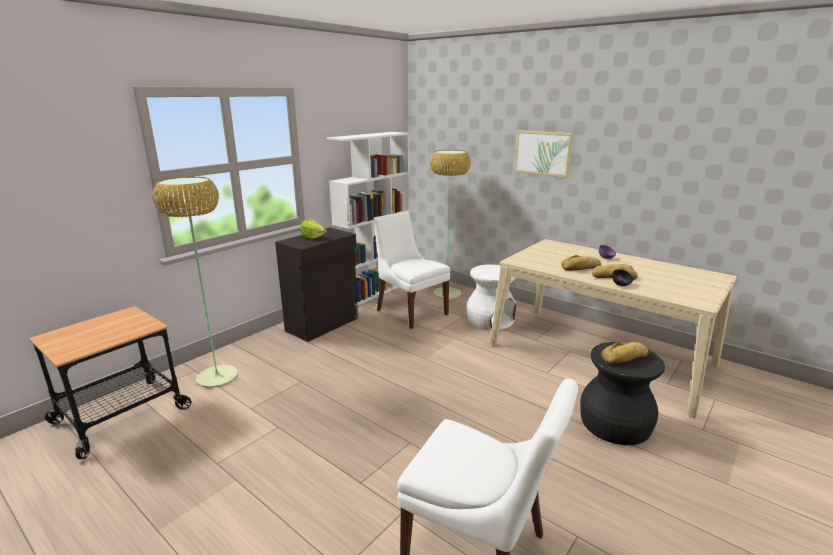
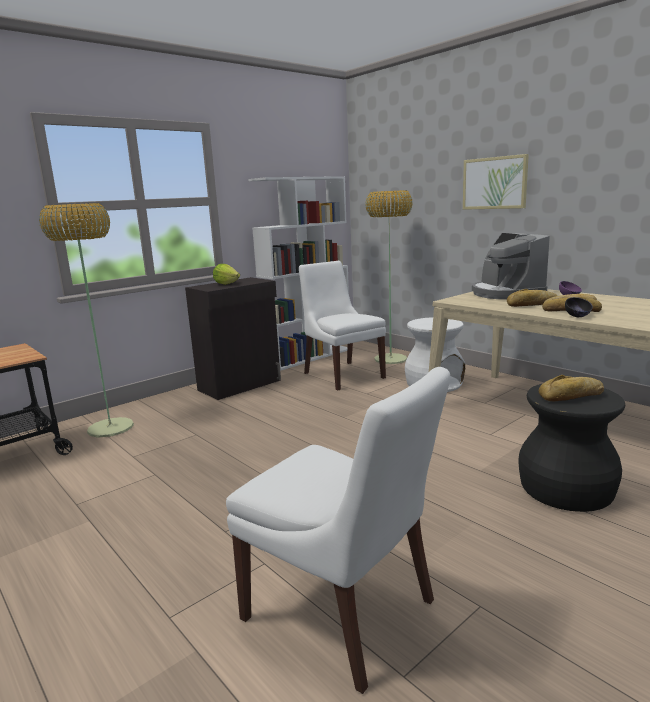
camera: 10 degrees right, 5 degrees down
(554, 252) = (505, 293): none -> coffee machine

